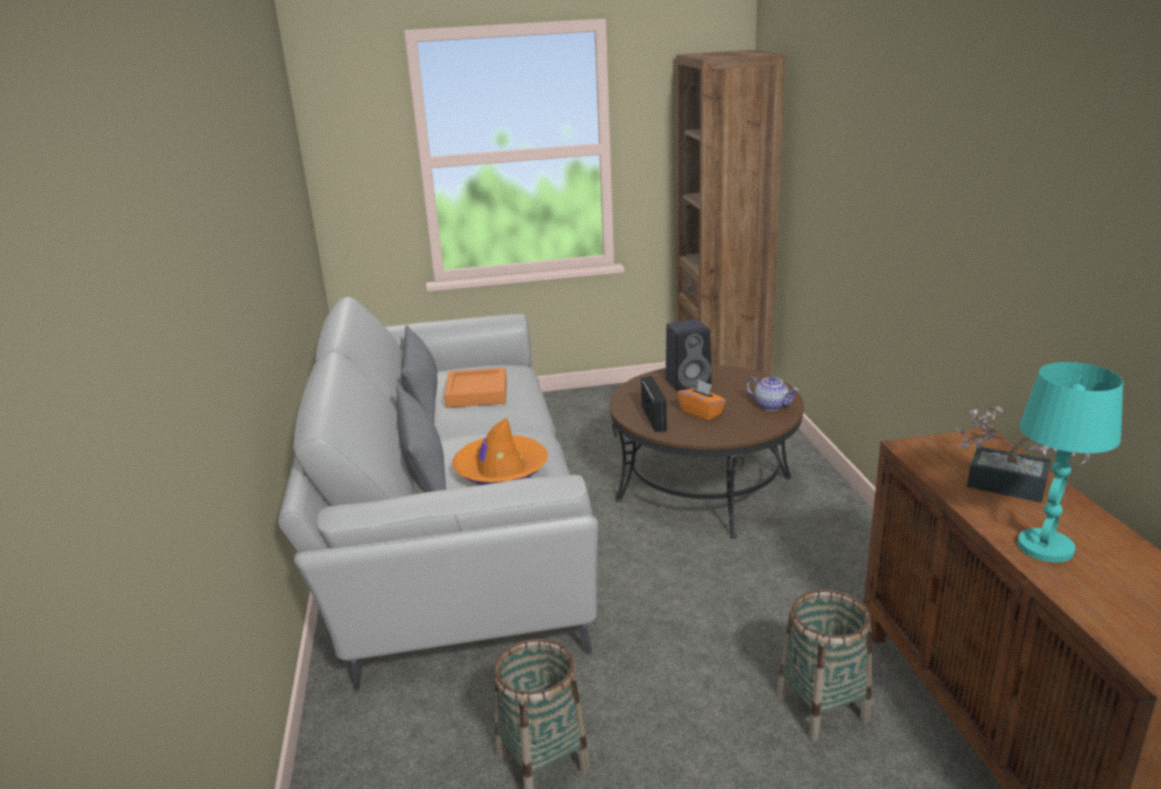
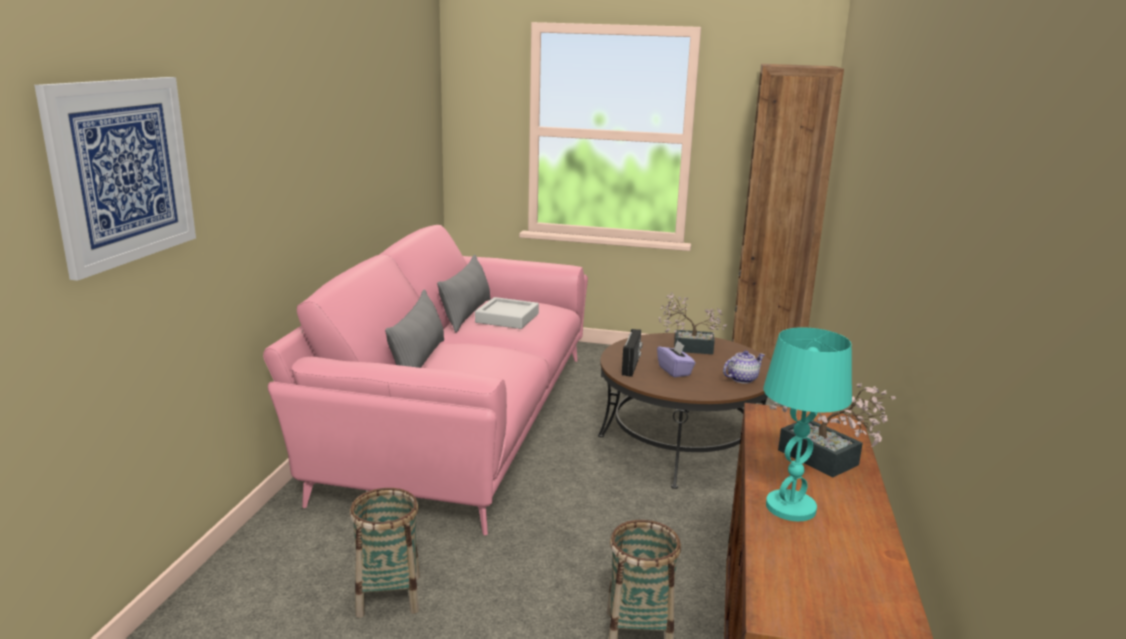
camera: 20 degrees right, 5 degrees down
(146, 337) = (122, 171): none -> picture
(451, 523) = (459, 418): grey sofa -> pink sofa
(477, 393) = (507, 318): orange tray -> grey tray
(501, 470) = (472, 371): orange hat -> none
(689, 383) = (687, 348): black speaker -> potted plant
(701, 413) = (675, 371): orange tissue box -> purple tissue box
(771, 406) = (742, 379): teapot -> teapot turned 90 degrees counterclockwise

